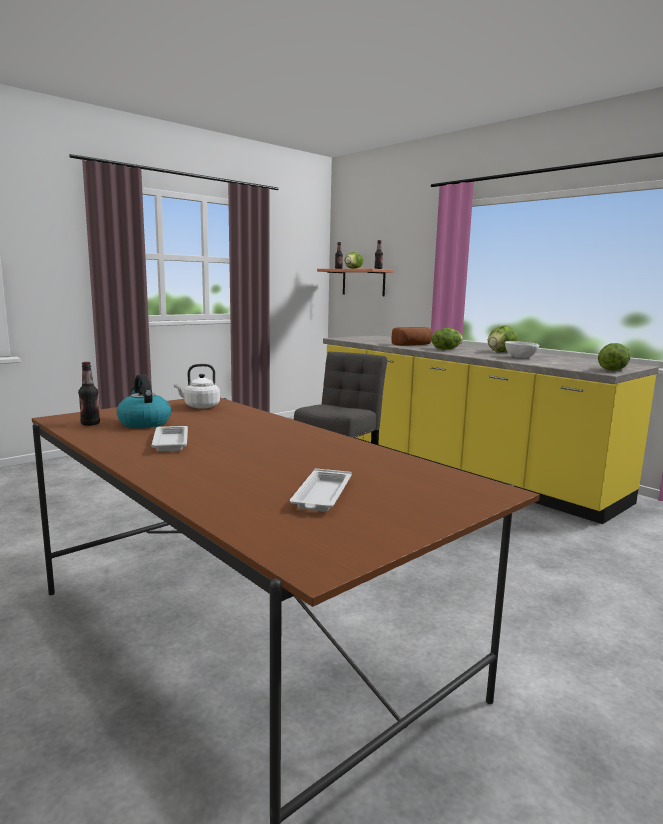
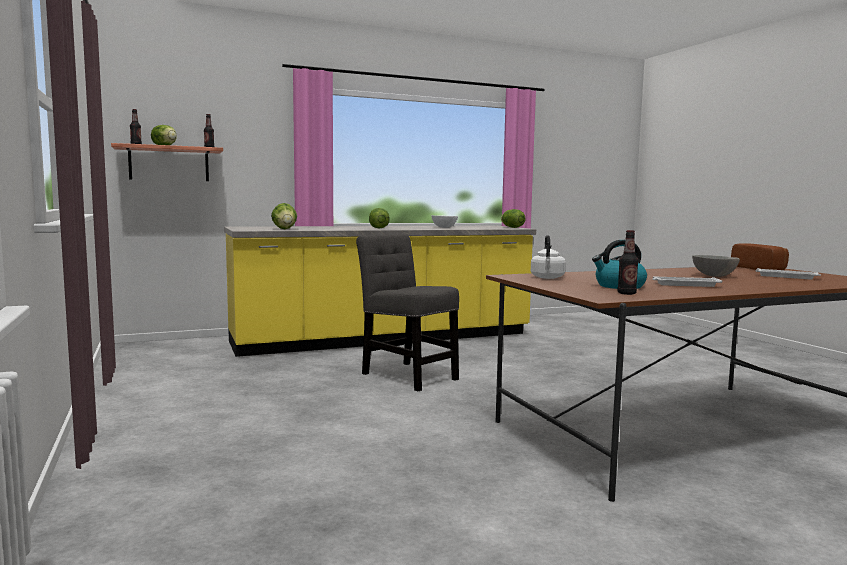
camera: 70 degrees left, 5 degrees down
(283, 457) = (713, 276): none -> grey bowl
(413, 345) = (338, 228): bread -> bread (761, 269)
(500, 352) = (407, 226): lettuce -> lettuce (284, 229)

